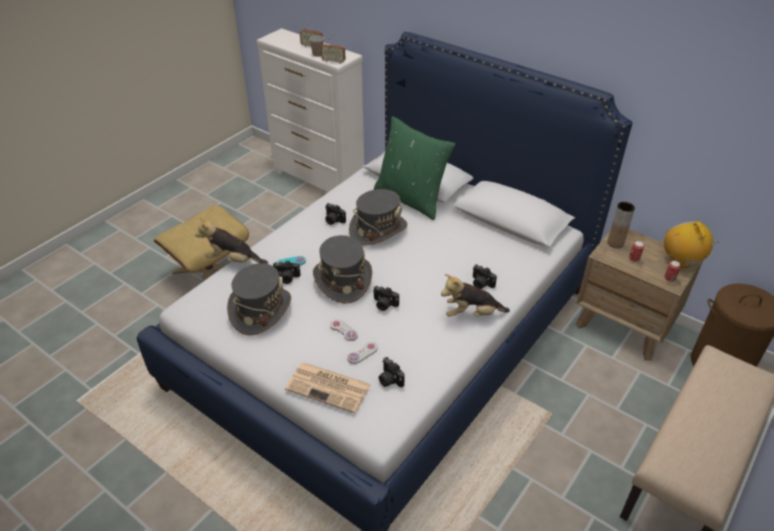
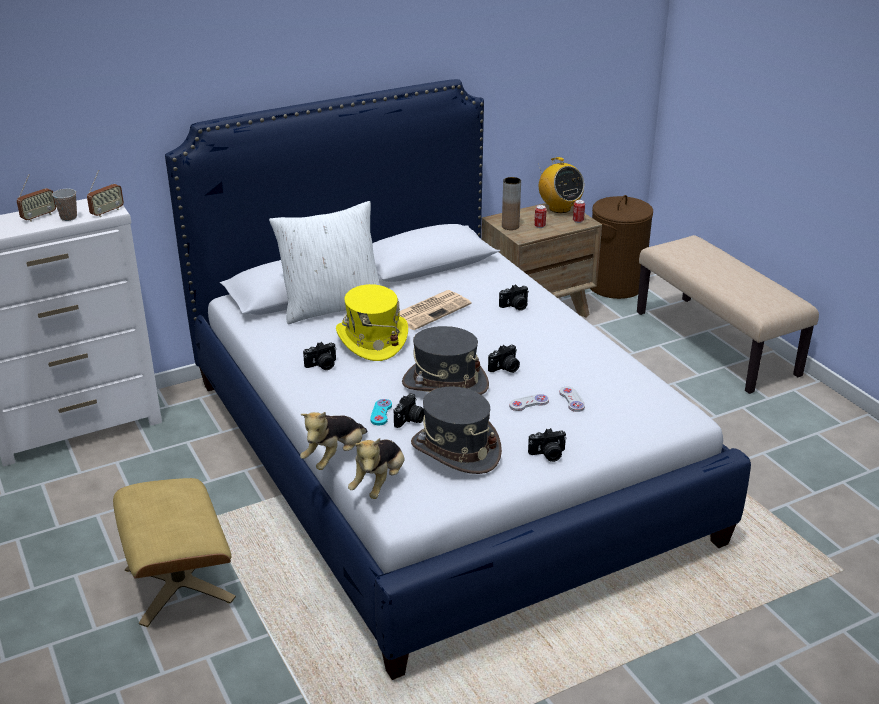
camera: 65 degrees left, 10 degrees down
(329, 387) = (610, 431): newspaper -> newspaper (430, 310)
(378, 230) = (372, 340): grey hat -> yellow hat
(389, 379) = (619, 393): camera -> camera (548, 455)
(411, 198) = (332, 306): green pillow -> white pillow
(471, 314) = (555, 324): plush toy -> plush toy (379, 483)
(681, 261) = (559, 208): radio -> radio turned 135 degrees counterclockwise

